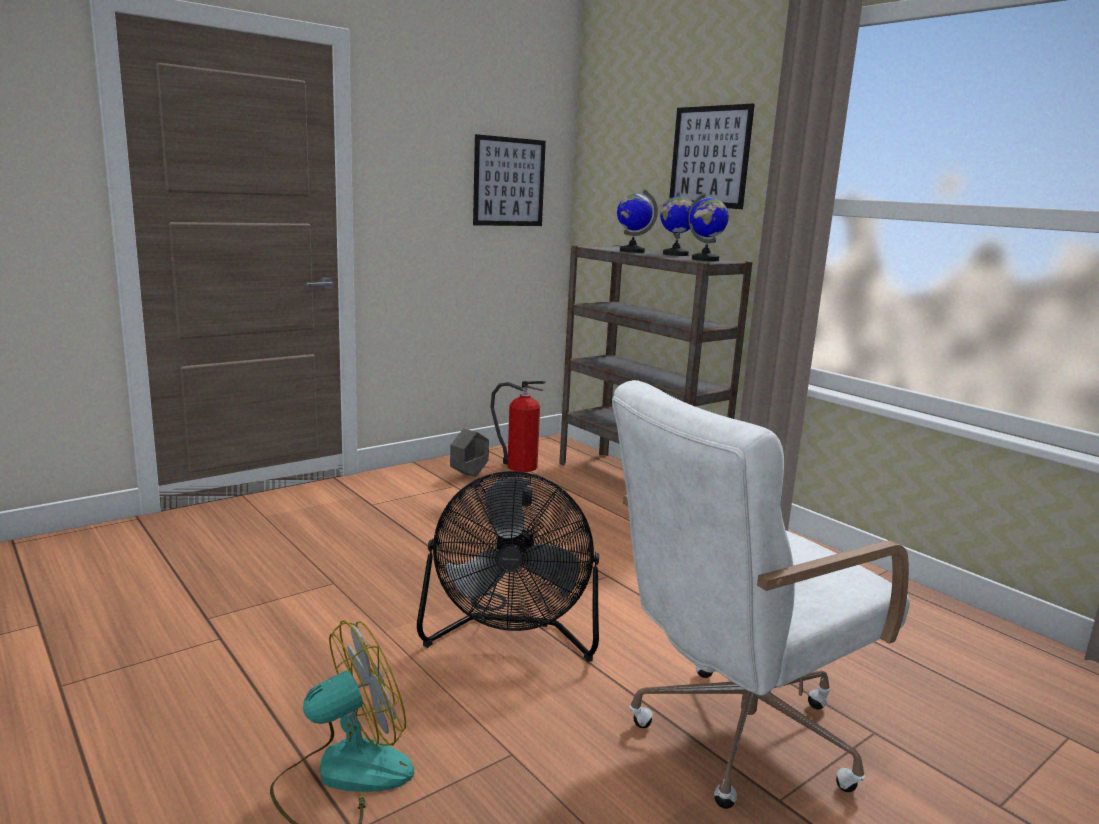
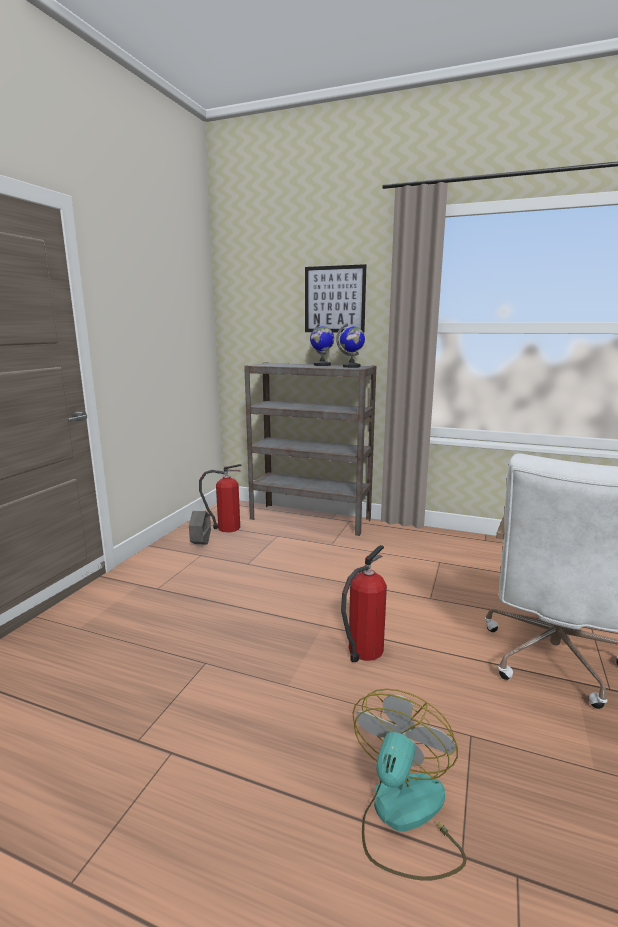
camera: 30 degrees left, 0 degrees up
(505, 634) = (364, 651): black fan -> fire extinguisher
(509, 182) = (182, 322): picture -> none
(631, 251) = (293, 365): globe -> none

